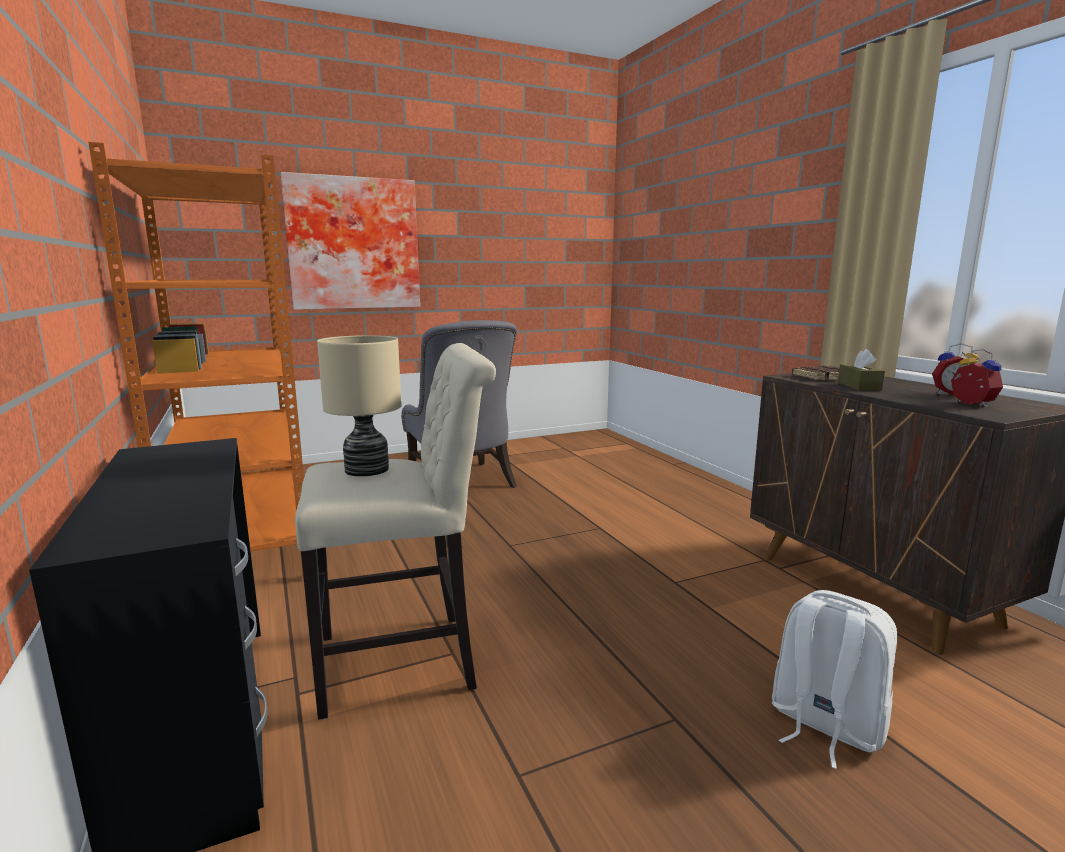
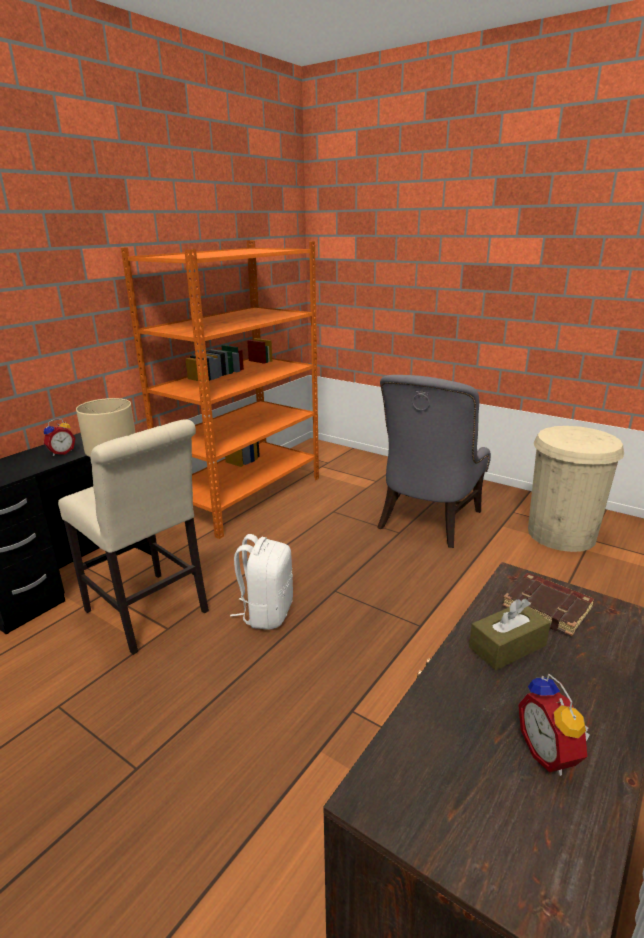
camera: 60 degrees right, 10 degrees up
(353, 244) = (432, 273): picture -> none
(551, 454) = (561, 534): none -> beige trash can
(824, 725) = (162, 882): white backpack -> white backpack (266, 612)
(970, 404) = (463, 772): alarm clock -> alarm clock (61, 452)

